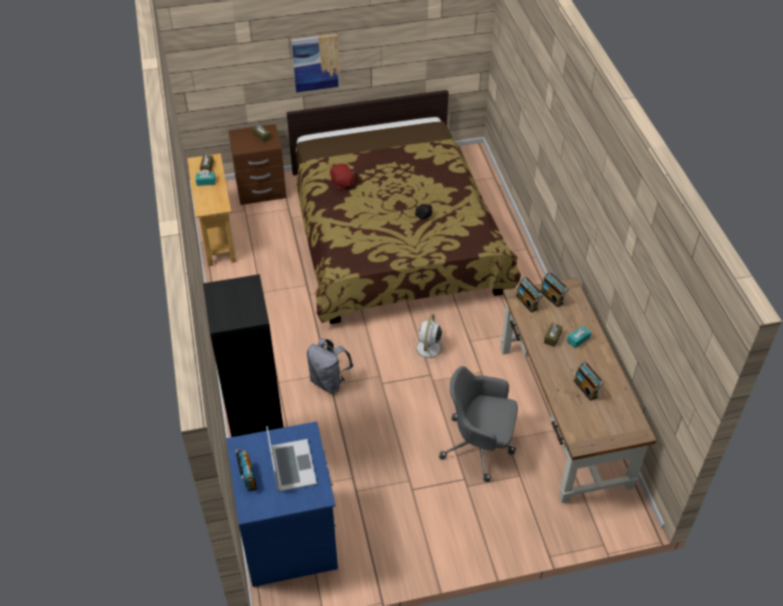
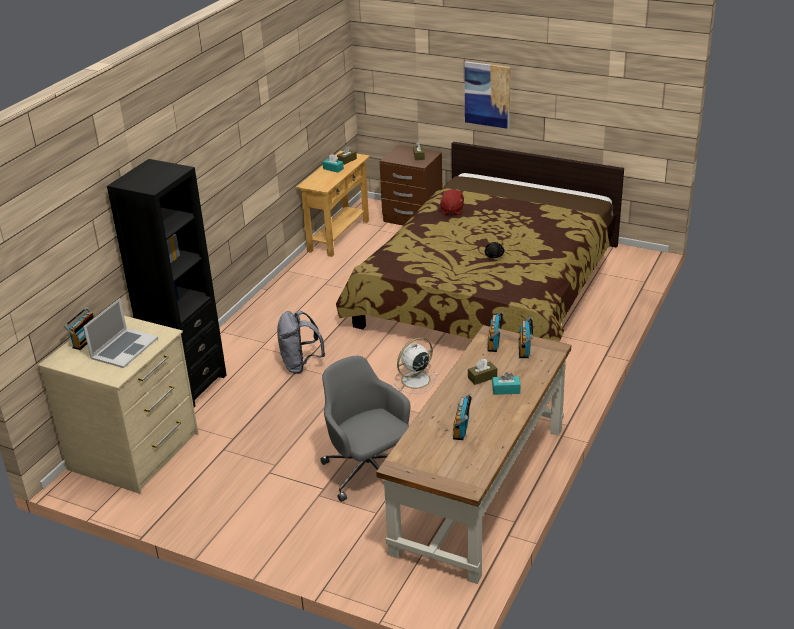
camera: 40 degrees right, 15 degrees down
(290, 536) = (135, 452): blue dresser -> beige dresser

